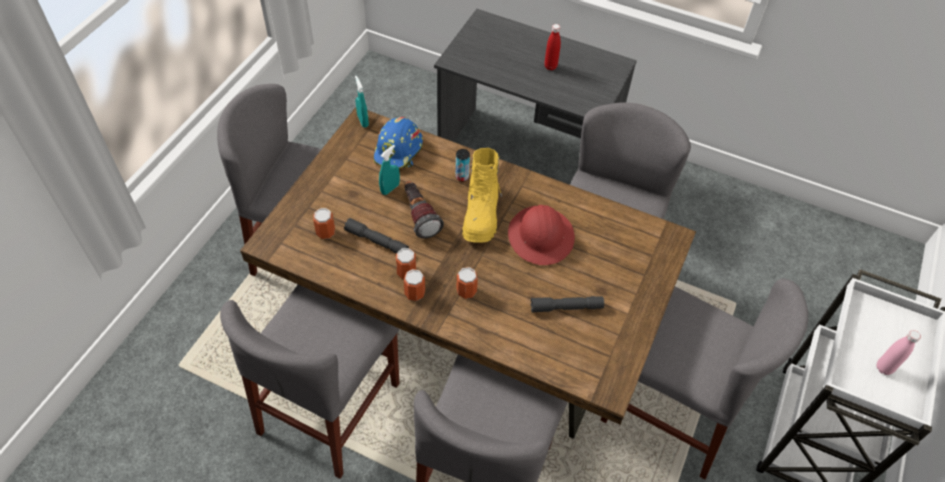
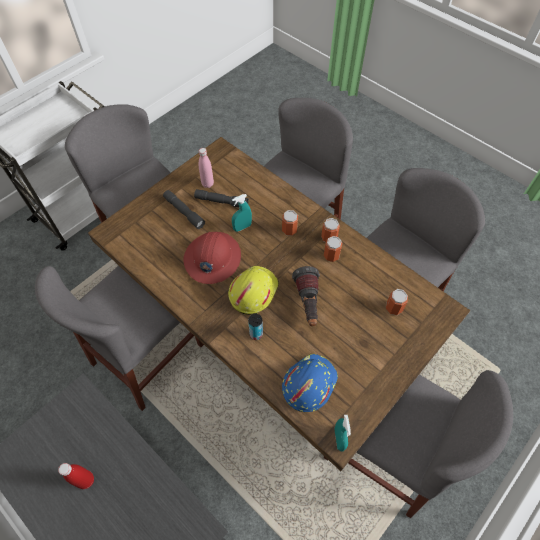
camera: 160 degrees left, 5 degrees up
(377, 241) = (350, 288): grey flashlight -> grey flashlight (184, 212)
(390, 188) = (327, 339): turquoise spray bottle -> turquoise spray bottle (242, 227)
(481, 213) = (253, 291): yellow boot -> yellow hard hat
(884, 368) = (49, 118): pink bottle -> pink bottle (207, 184)

